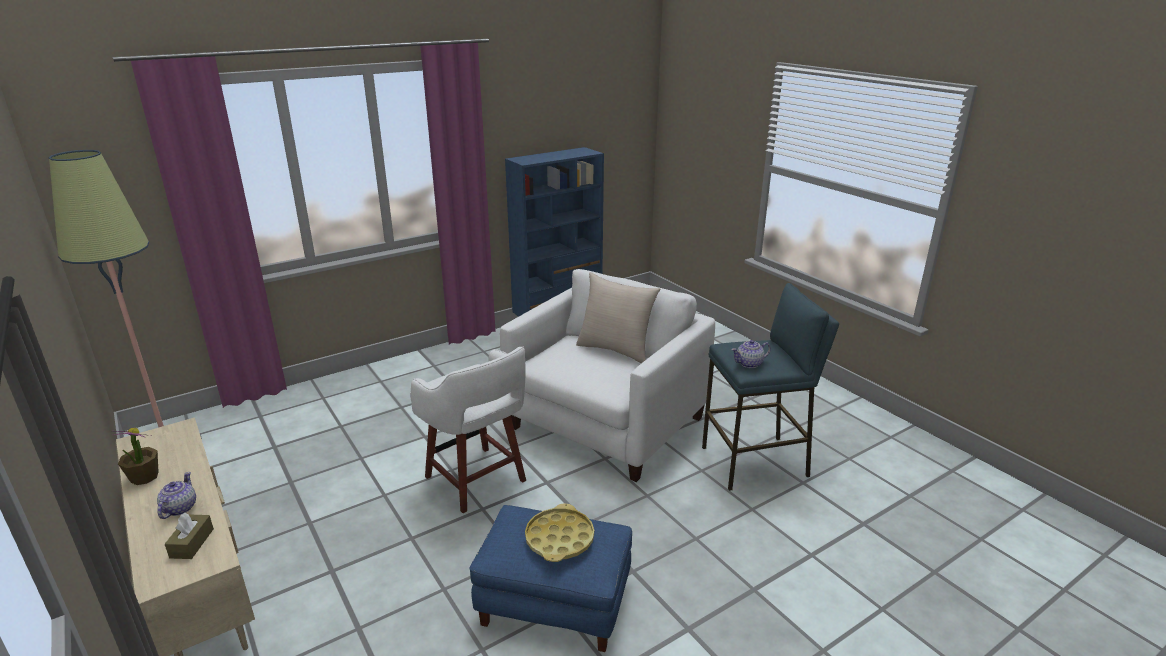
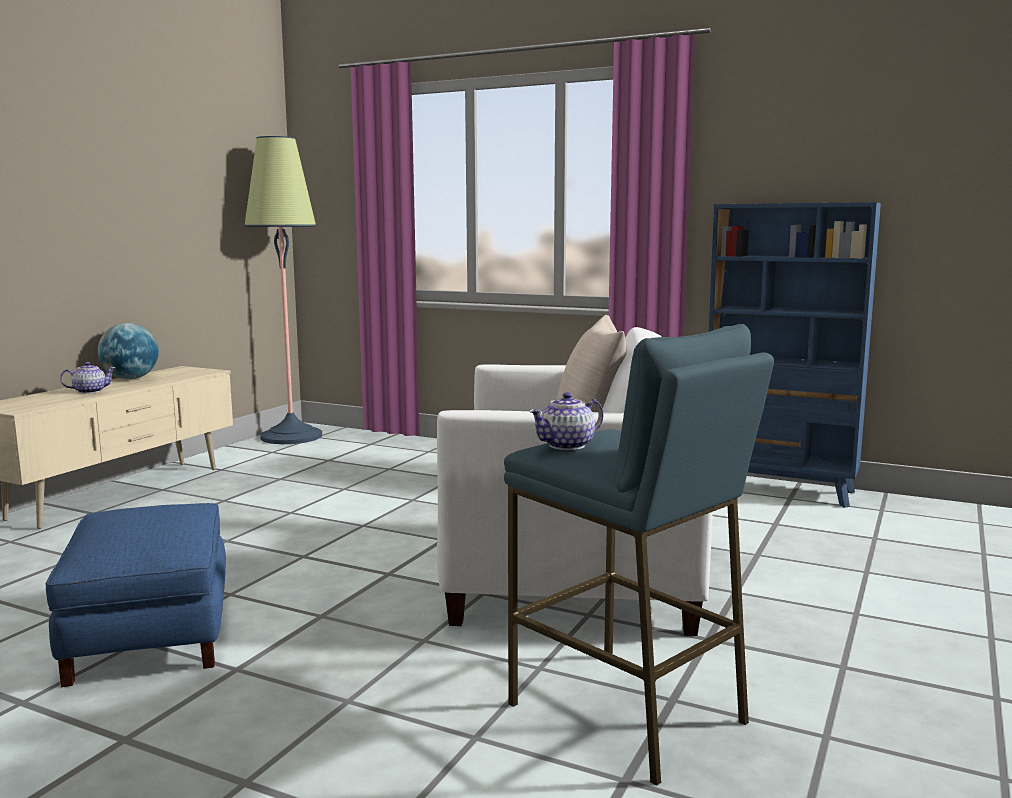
camera: 60 degrees right, 15 degrees down
(144, 477) = (130, 378): potted plant -> globe
(192, 543) = (41, 402): brown tissue box -> none
(477, 481) = (354, 541): white stool -> none
(559, 539) = (139, 524): yellow tray -> none
(749, 364) = (567, 445): teapot -> teapot turned 75 degrees counterclockwise

